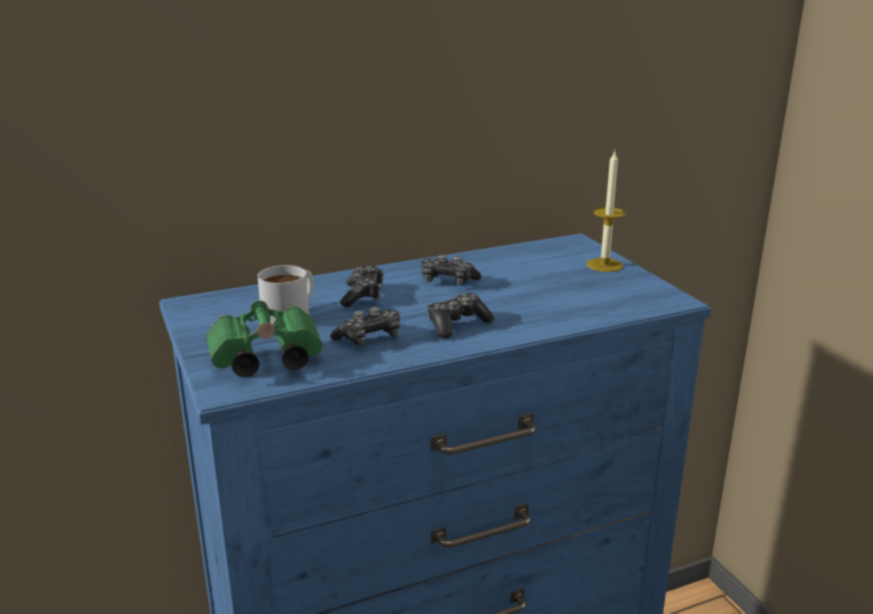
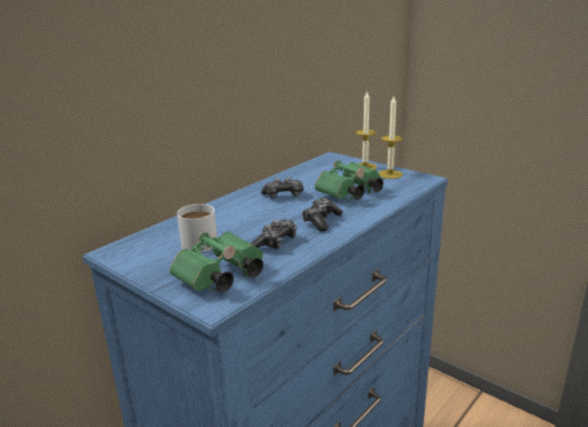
camera: 25 degrees left, 0 degrees up
(363, 295) = (238, 217): game controller -> none
(535, 298) = (349, 194): none -> green binoculars
(628, 283) = (390, 174): none -> candle

